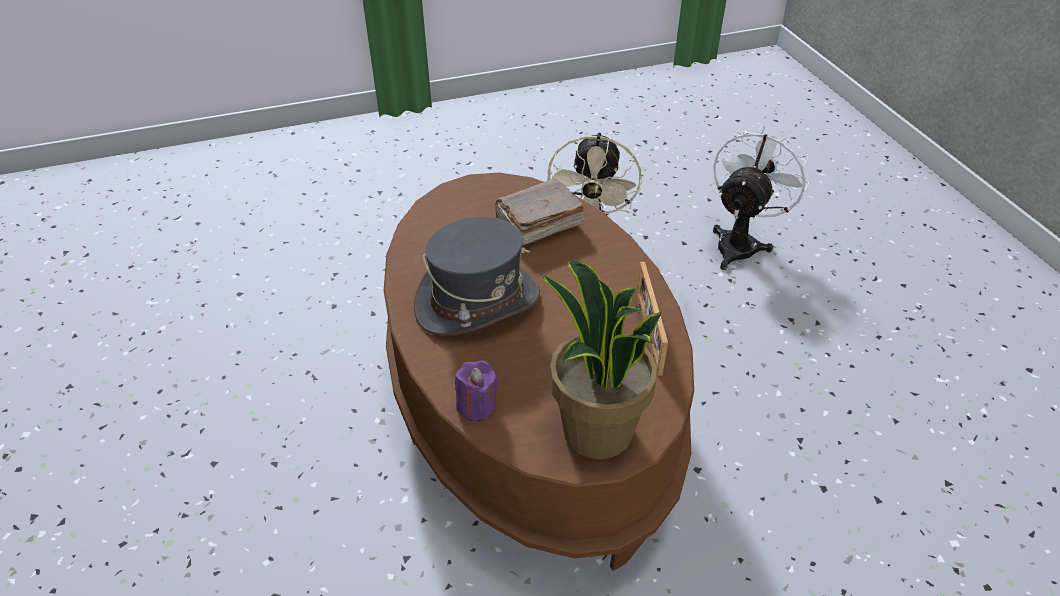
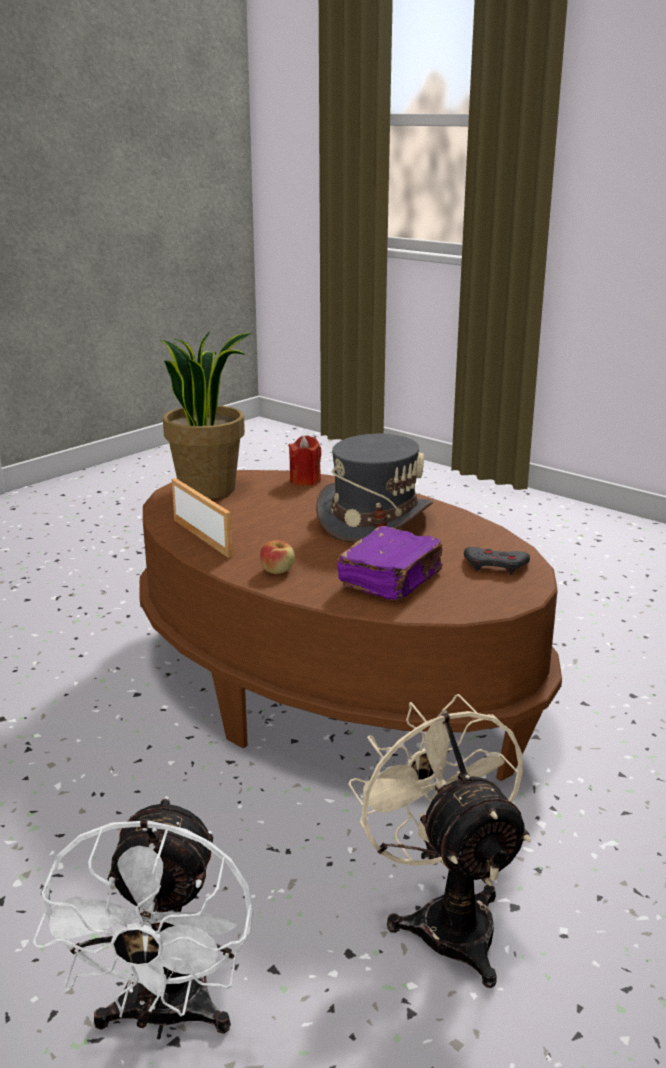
camera: 150 degrees right, 20 degrees down
(452, 213) = (495, 566): none -> grey game controller
(477, 406) = (305, 480): purple candle -> red candle
(537, 225) = (392, 580): brown book -> purple book
(610, 264) = (277, 570): none -> apple

